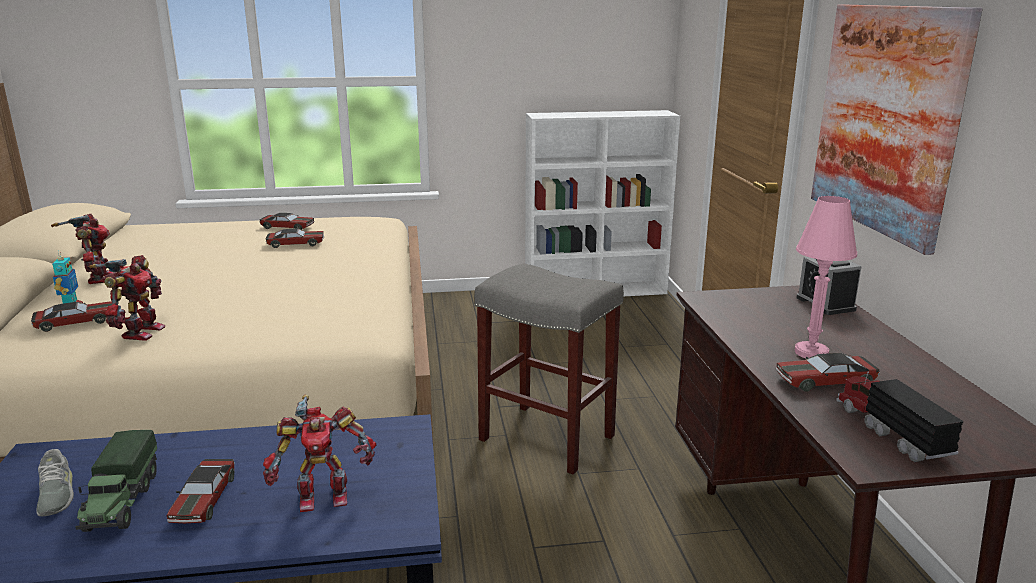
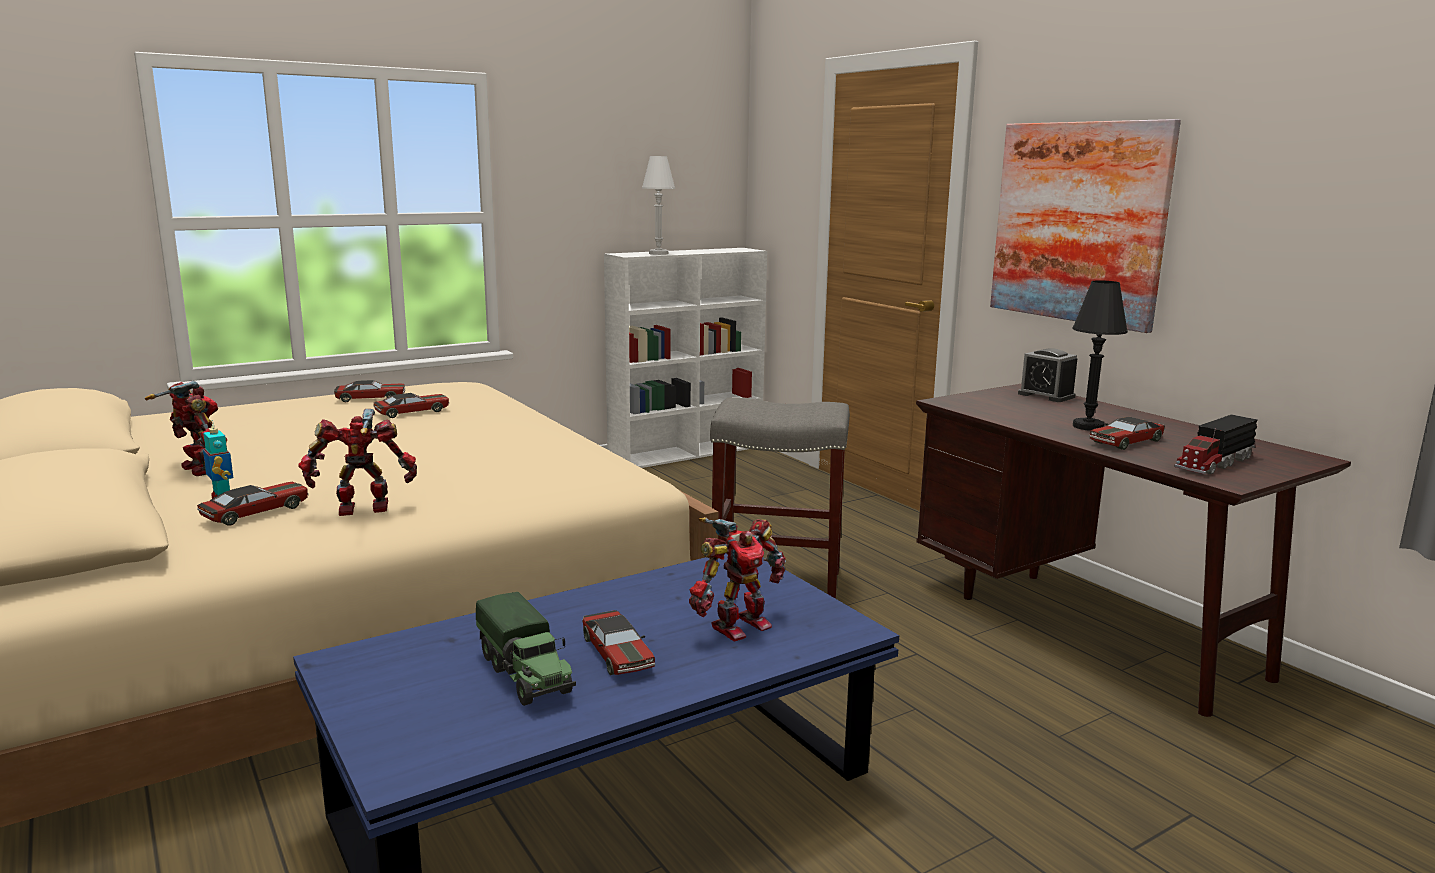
camera: 25 degrees left, 5 degrees down
(55, 495) = (431, 686): grey shoe -> none
(140, 332) = (364, 509): toy robot -> toy robot turned 90 degrees counterclockwise
(570, 115) = (658, 253): none -> white table lamp
(811, 353) = (1088, 426): pink table lamp -> black table lamp
(890, 430) = (1213, 463): toy truck -> toy truck turned 90 degrees counterclockwise

